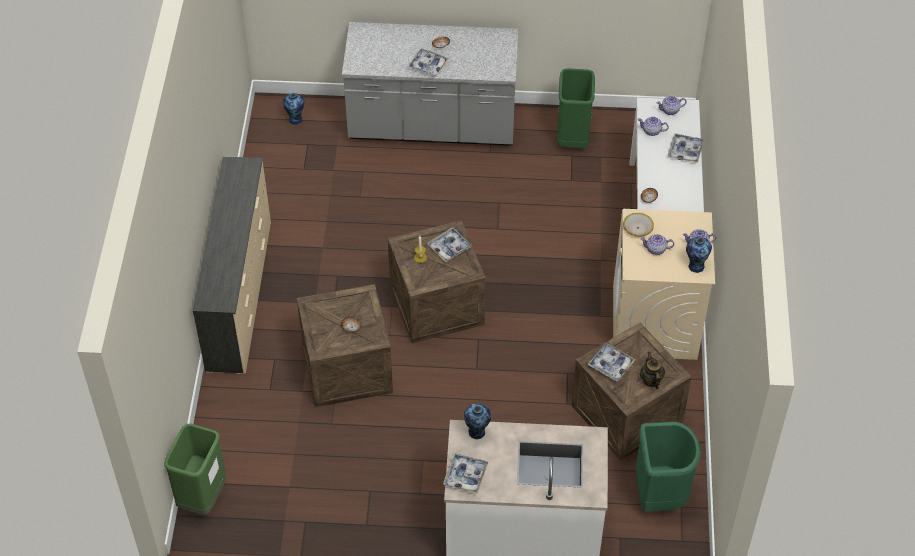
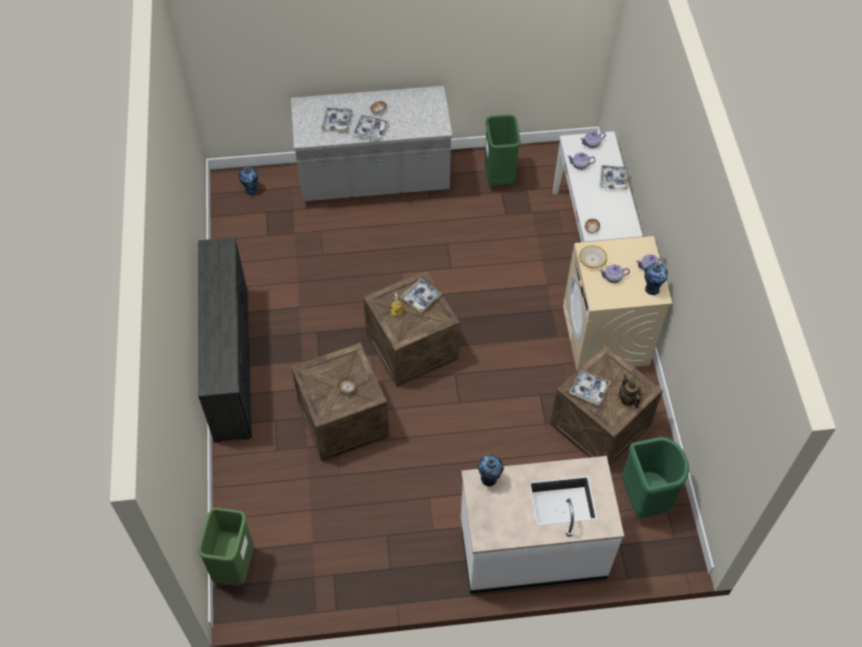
camera: 10 degrees left, 5 degrees up
(240, 294) = (232, 362): beige dresser -> black dresser
(465, 476) = (487, 524): tray -> tray (337, 121)

